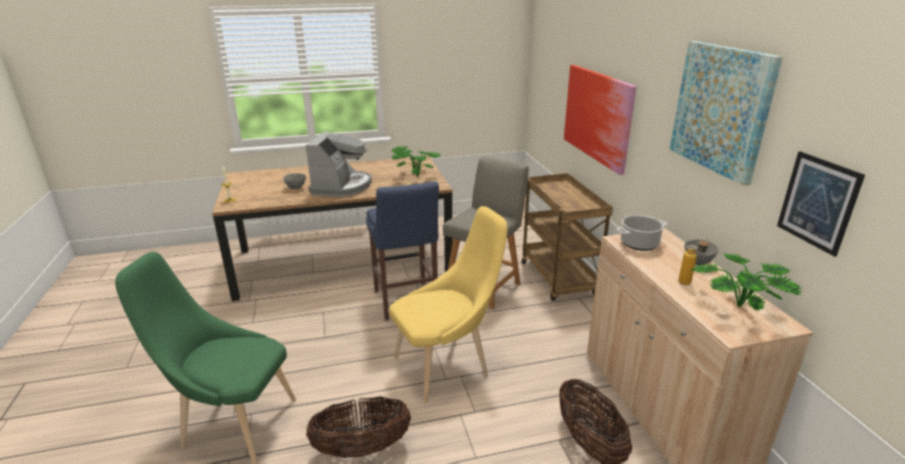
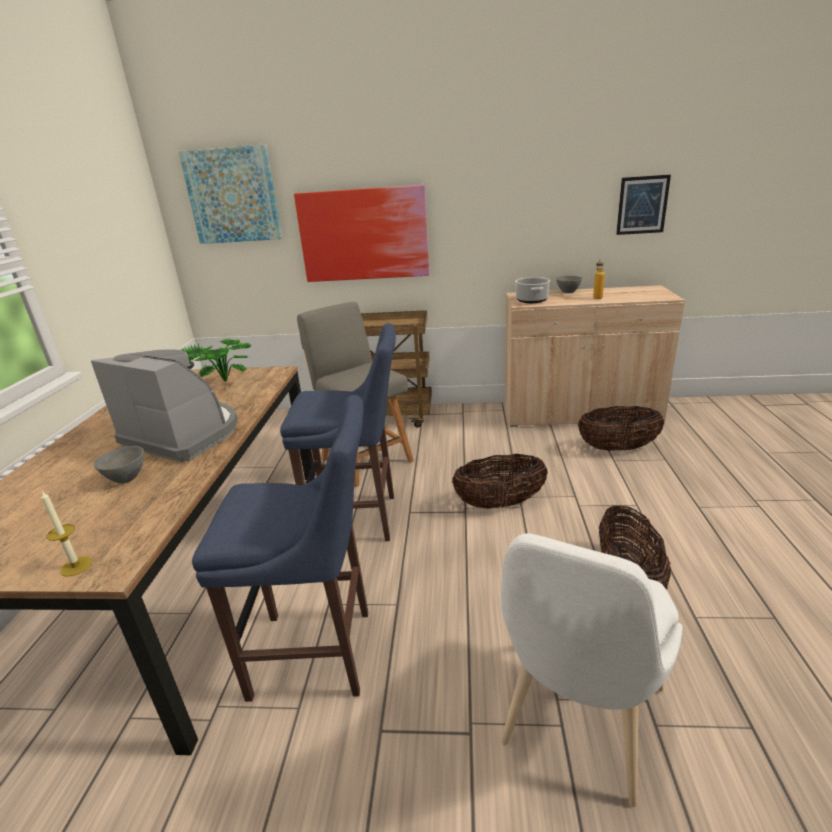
camera: 70 degrees left, 0 degrees up
(233, 423) = (577, 725): green chair -> white chair
(286, 318) = (319, 653): none -> blue stool
(447, 365) = (500, 503): yellow chair -> basket
(721, 109) = (542, 172): picture -> picture (233, 196)
(737, 309) = (635, 292): potted plant -> none

